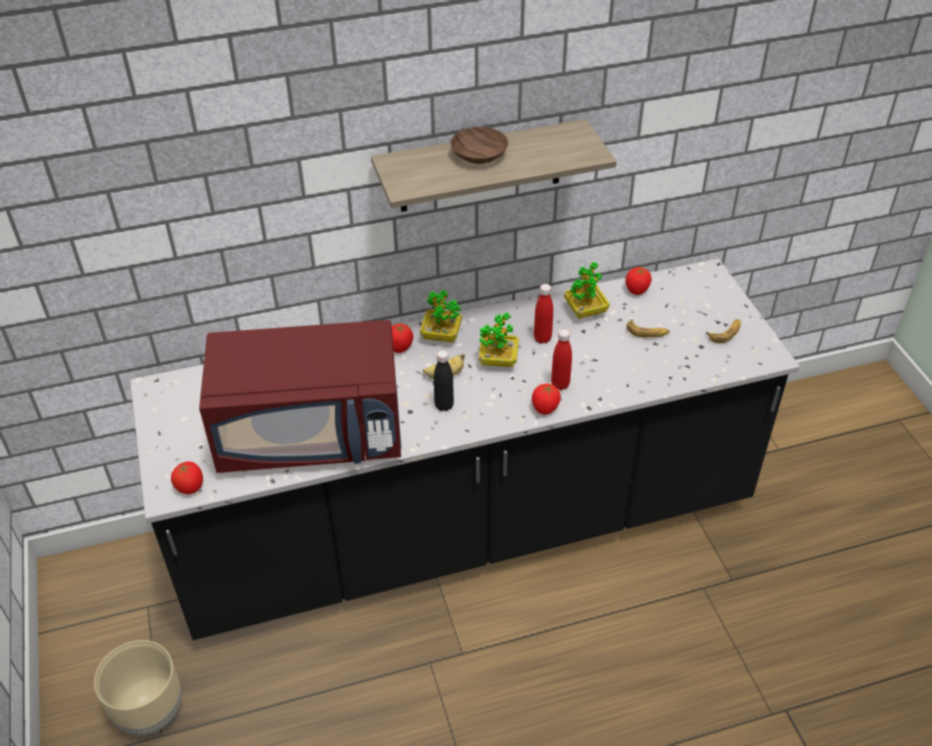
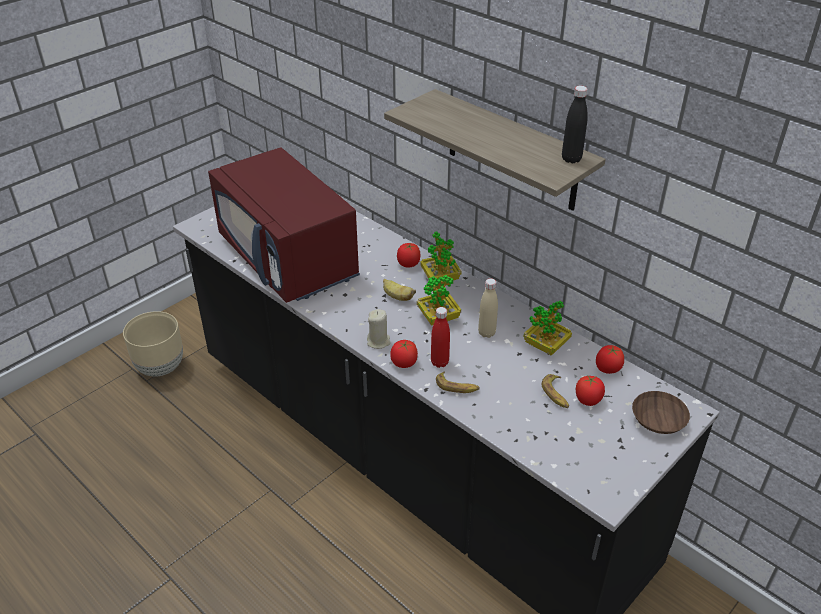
camera: 60 degrees right, 5 degrees down
(190, 487) = (207, 231): tomato -> tomato (588, 400)
(444, 405) = (364, 308): black bottle -> black bottle (571, 159)
(480, 155) = (486, 128): brown bowl -> brown bowl (658, 422)
(502, 414) = (378, 341): none -> beige candle
(542, 338) = (486, 333): red bottle -> beige bottle
(725, 333) = (608, 450): banana -> banana (457, 387)

